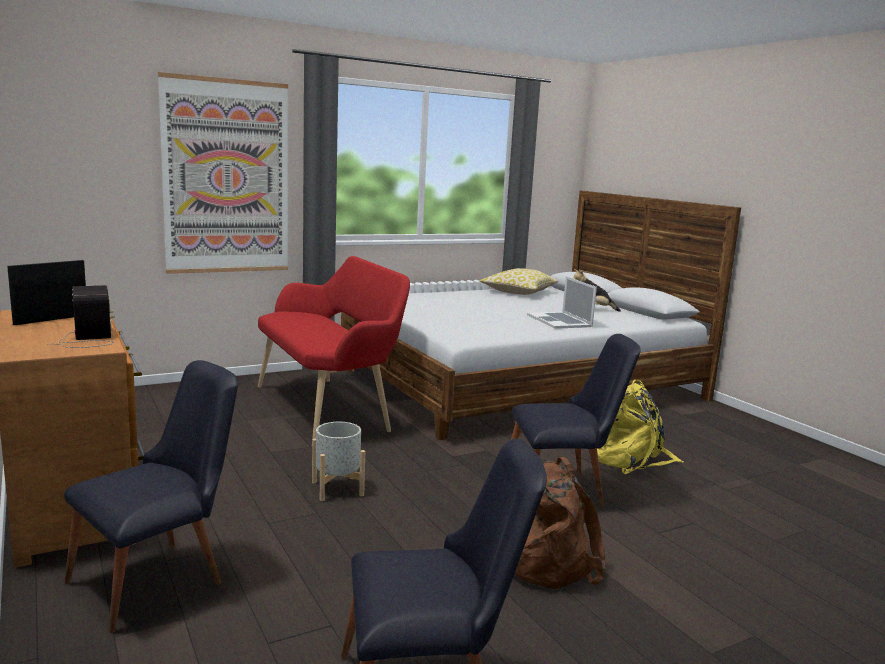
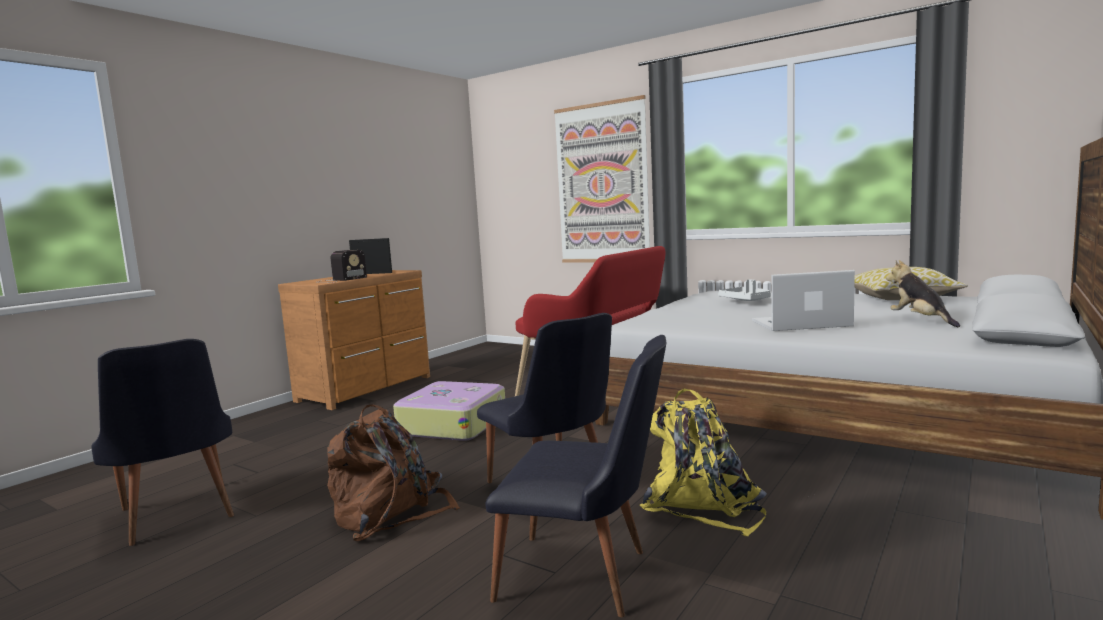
camera: 65 degrees right, 5 degrees down
(160, 578) = (295, 425): black chair -> black chair (587, 578)
(338, 488) = (453, 424): grey planter -> suitcase
(455, 304) = (746, 300): none -> white tray
(559, 321) = (801, 324): laptop -> laptop turned 45 degrees clockwise

